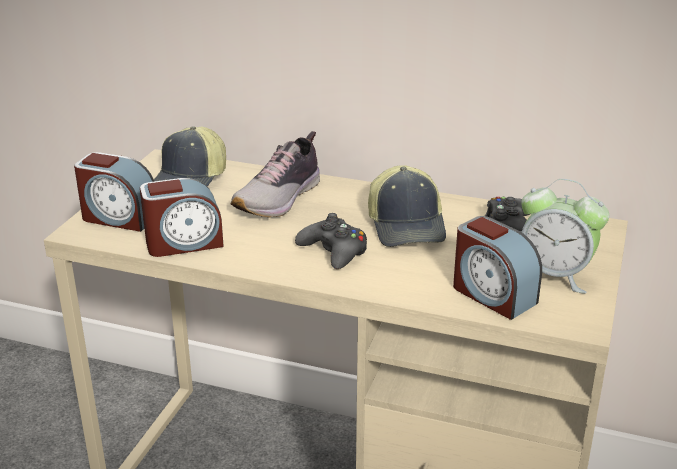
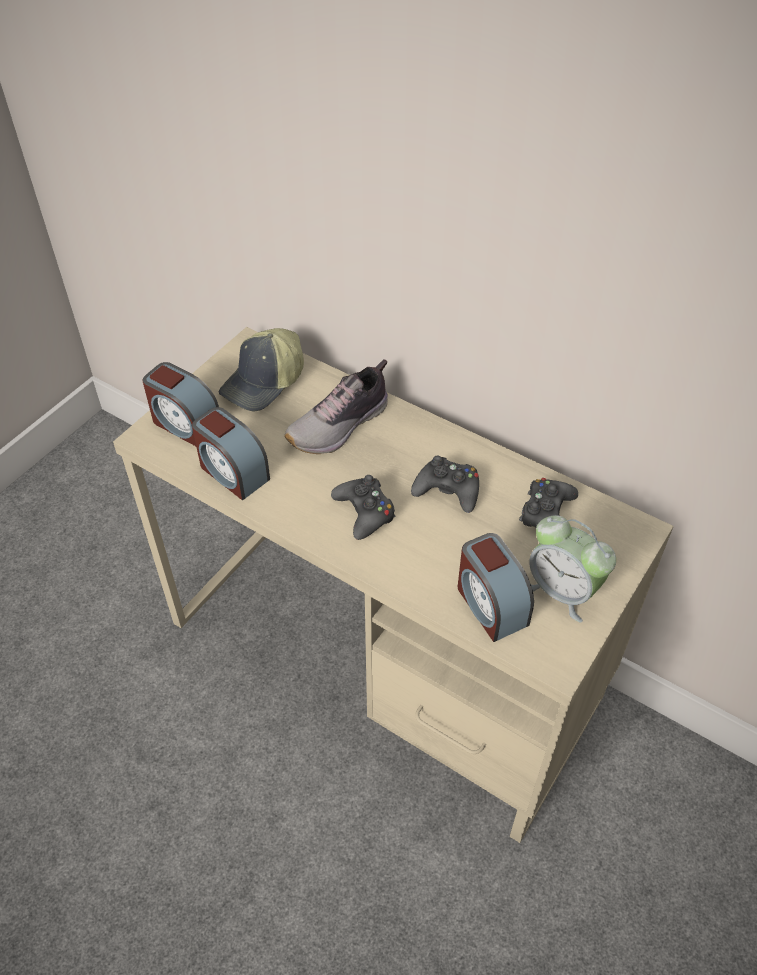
camera: 15 degrees right, 20 degrees up
(184, 243) = (233, 472): alarm clock -> alarm clock turned 45 degrees clockwise
(407, 226) = (448, 490): cap -> black game controller

